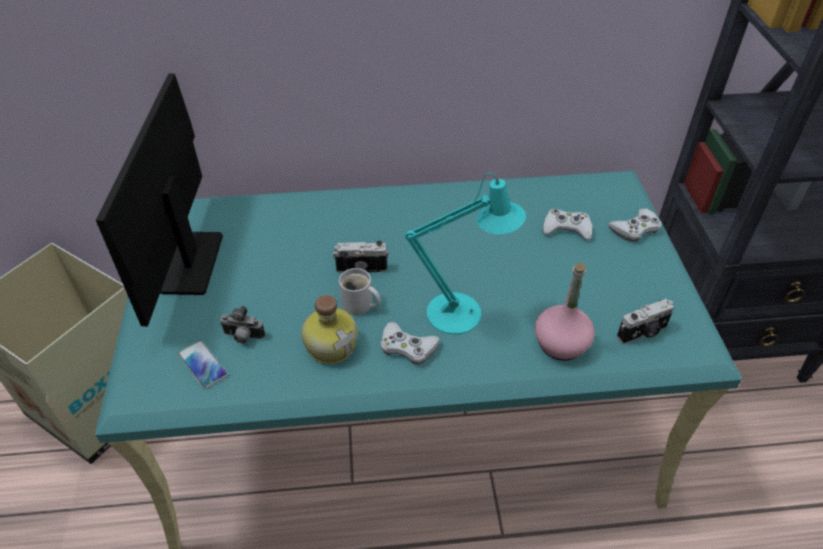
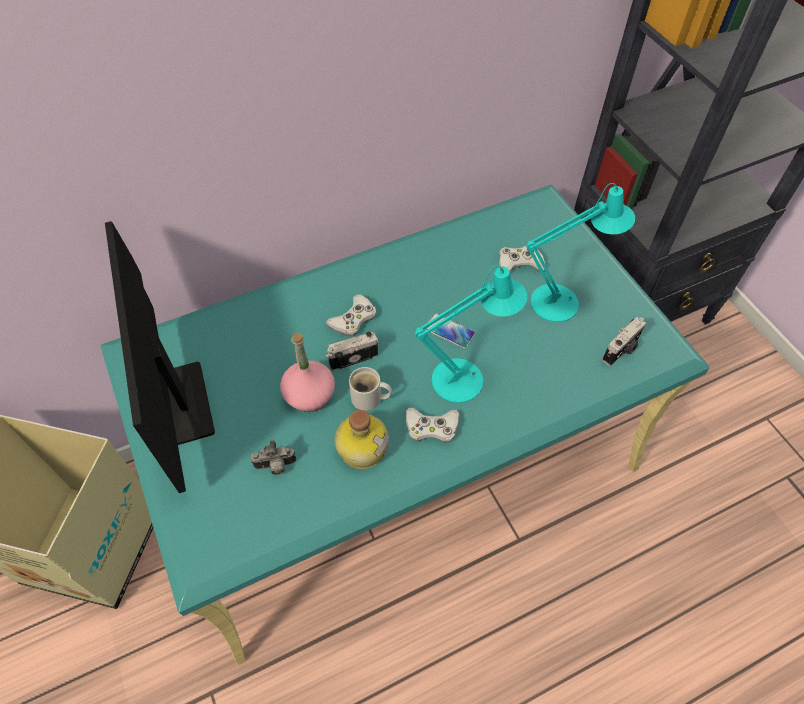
camera: 20 degrees left, 10 degrees up
(202, 365) = (251, 507): phone -> phone (449, 331)
(561, 344) = (560, 382): pink bottle -> pink bottle (309, 395)
(596, 272) = (561, 302): none -> turquoise table lamp
(635, 229) = (577, 248): white game controller -> white game controller (353, 319)

